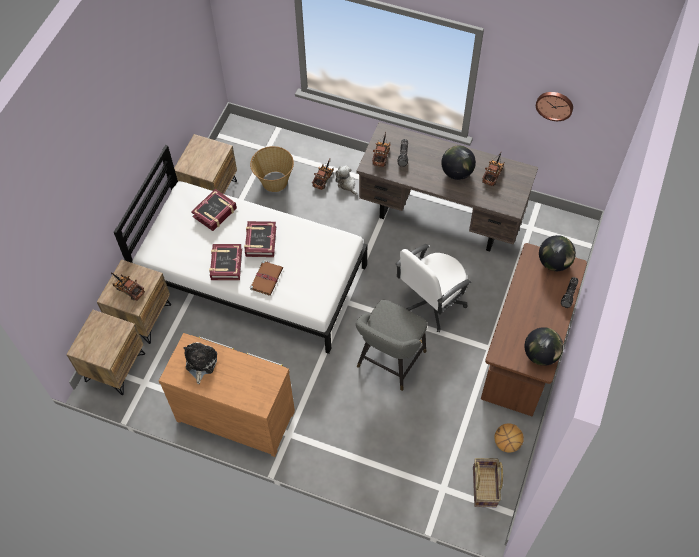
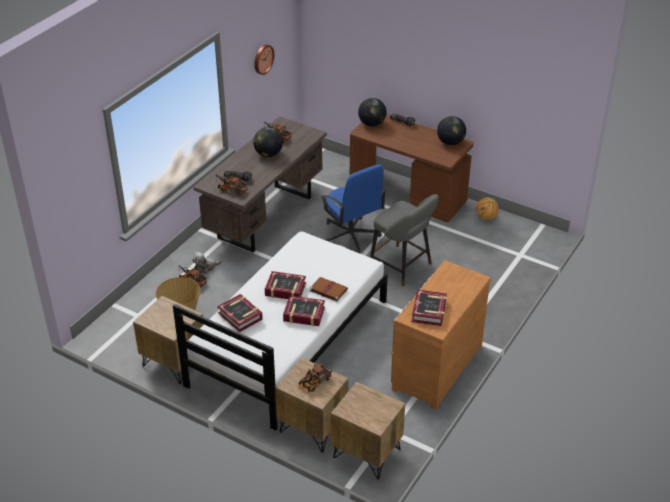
camera: 80 degrees left, 20 degrees down
(200, 363) = (429, 311): plush toy -> book
(430, 302) = (351, 236): white office chair -> blue office chair
(485, 487) = (521, 234): basket -> none

